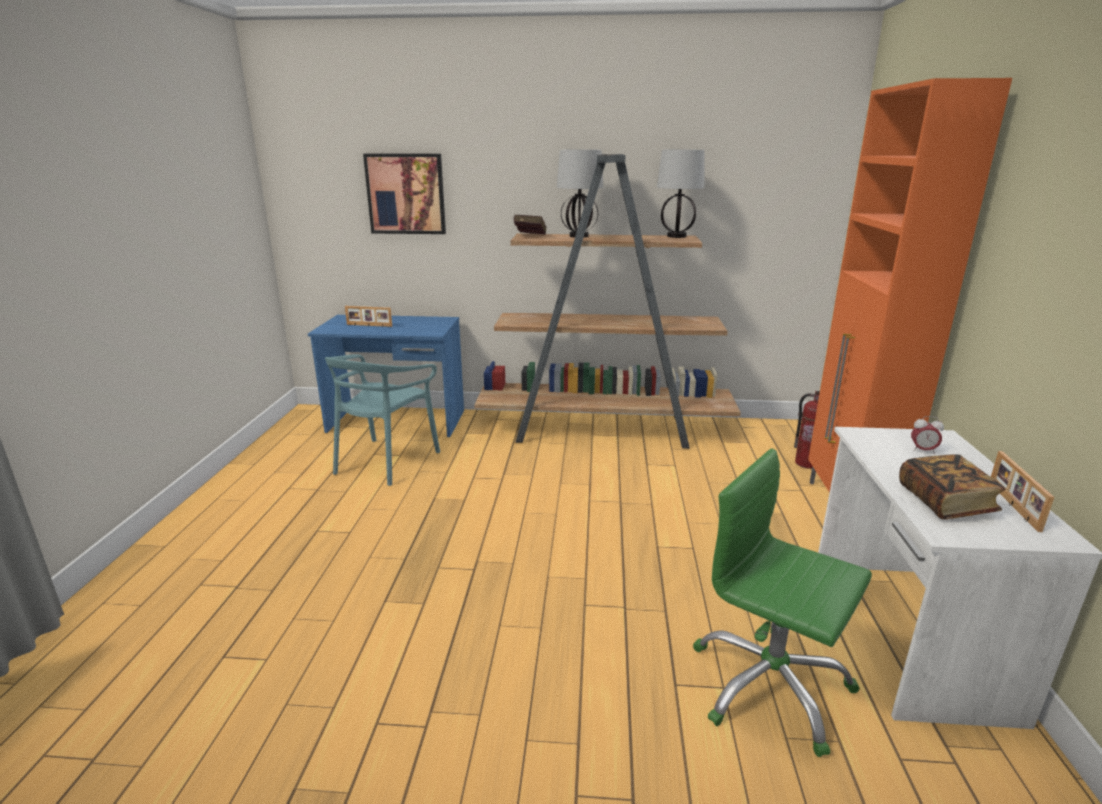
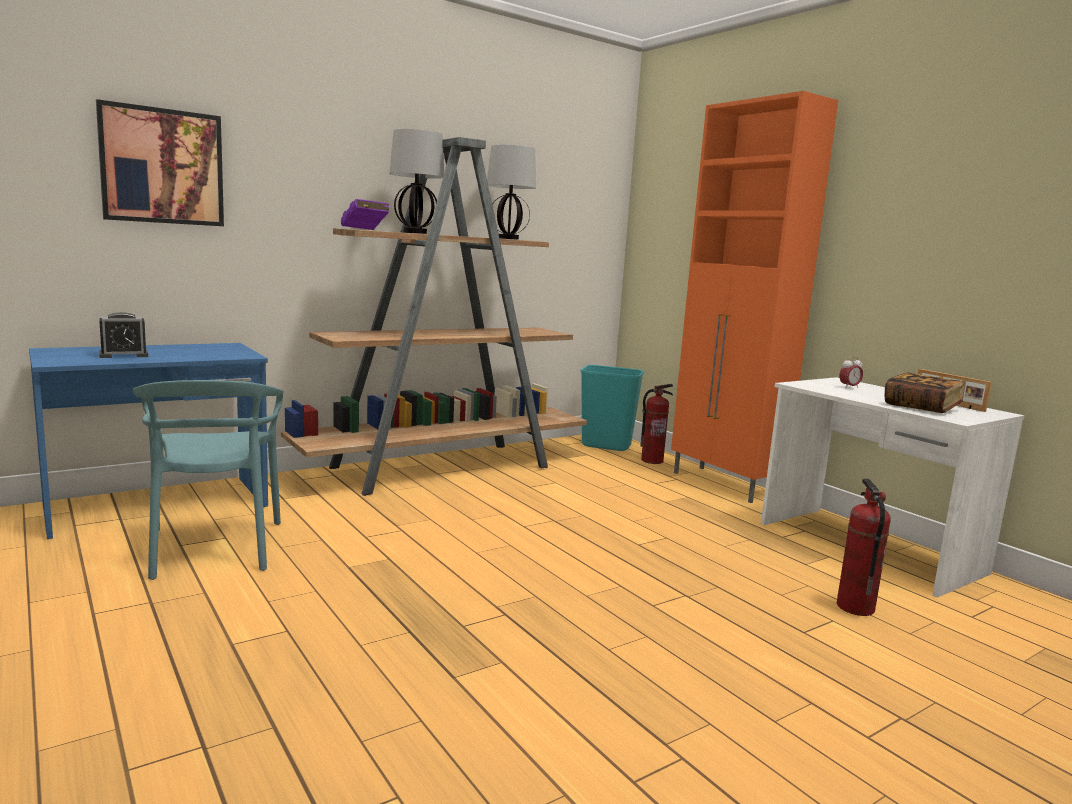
camera: 40 degrees left, 10 degrees down
(369, 325) = (124, 355): picture frame -> alarm clock
(529, 236) = (364, 229): red book -> purple book
(769, 686) = (854, 607): green office chair -> fire extinguisher
(783, 436) = (607, 445): none -> turquoise trash can

